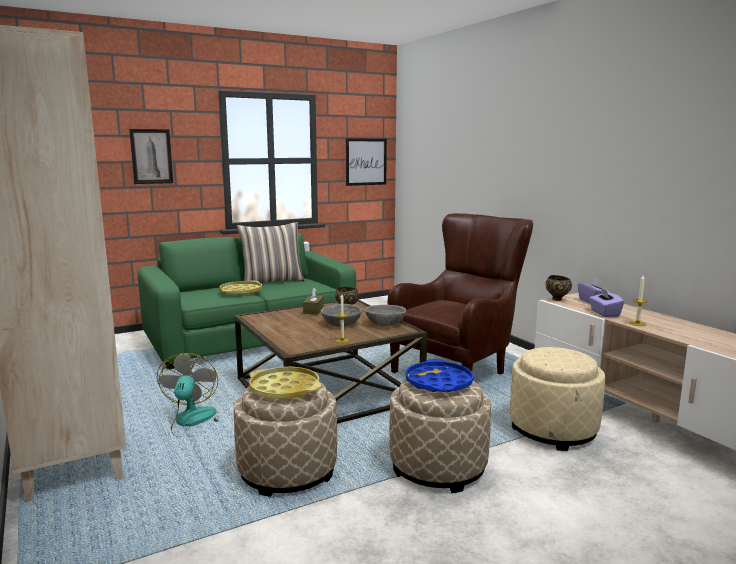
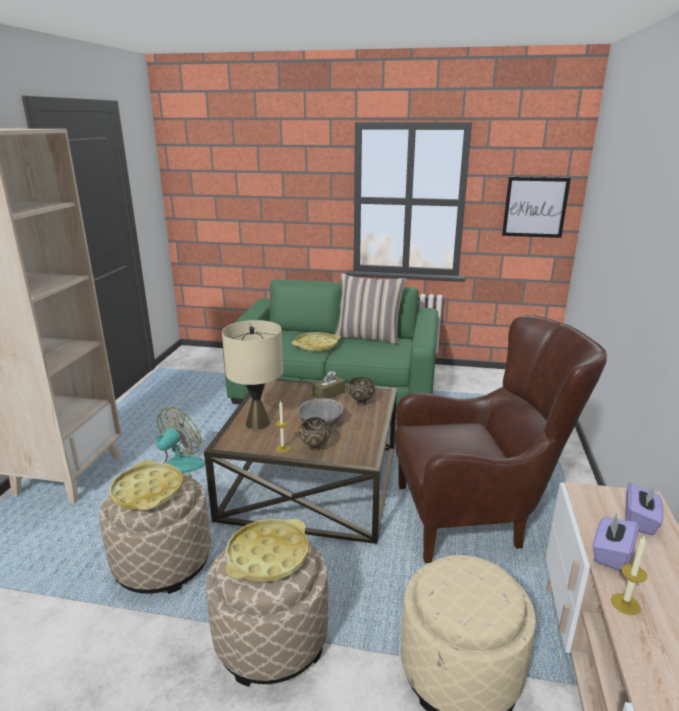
camera: 40 degrees right, 10 degrees up
(151, 156) = (285, 192): picture -> none
(293, 335) = (257, 423): none -> beige table lamp
(385, 323) = (359, 440): grey bowl -> none
(438, 383) = (268, 556): blue tray -> yellow tray
(557, 299) = (589, 493): brown bowl -> brown bowl (315, 448)

